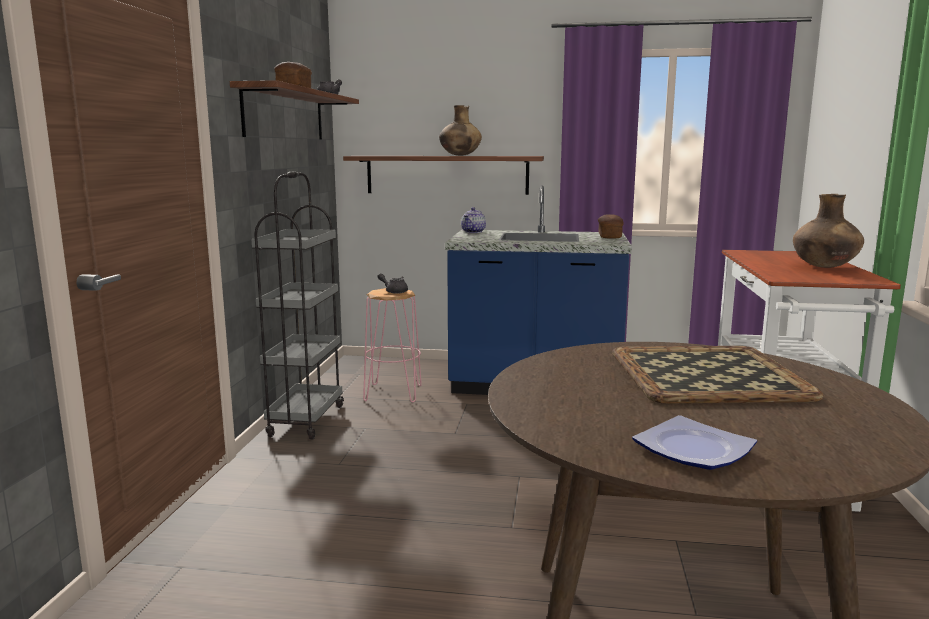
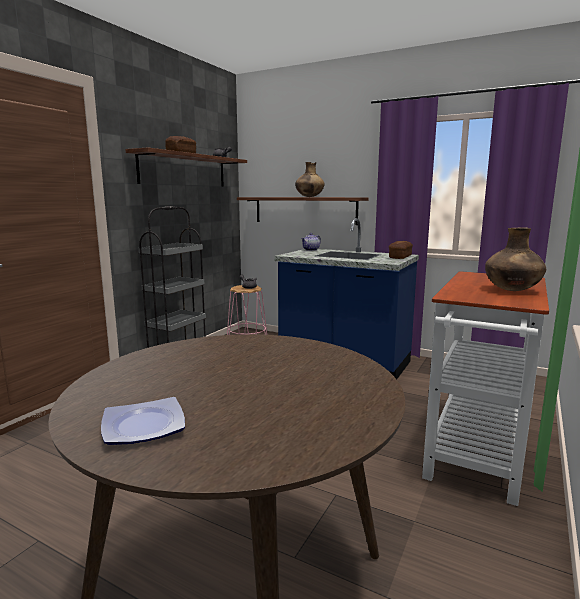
camera: 20 degrees right, 0 degrees up
(709, 375) = (283, 369): tray -> none

